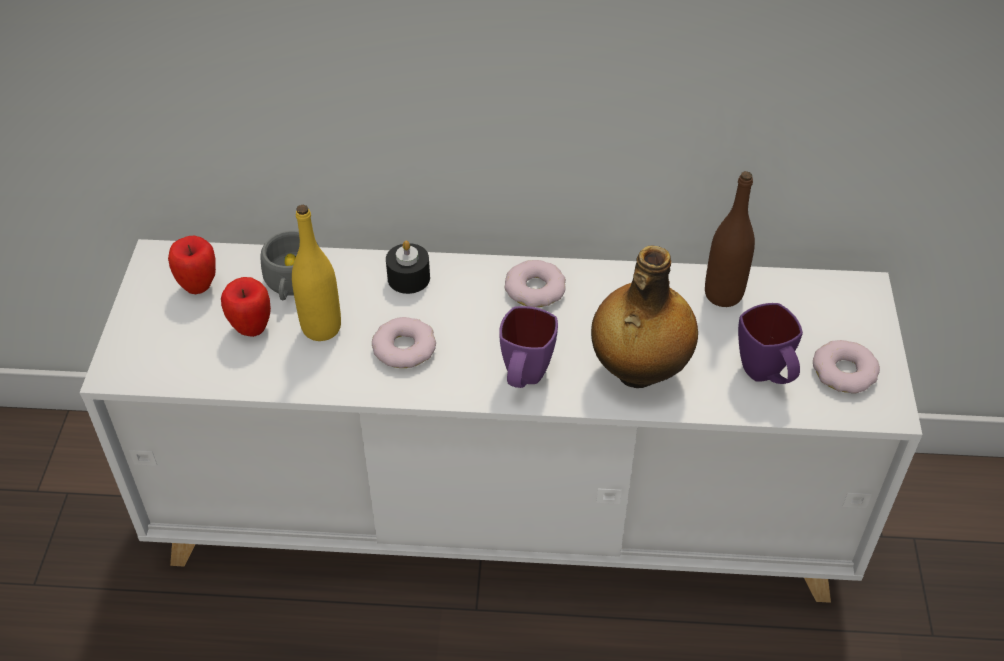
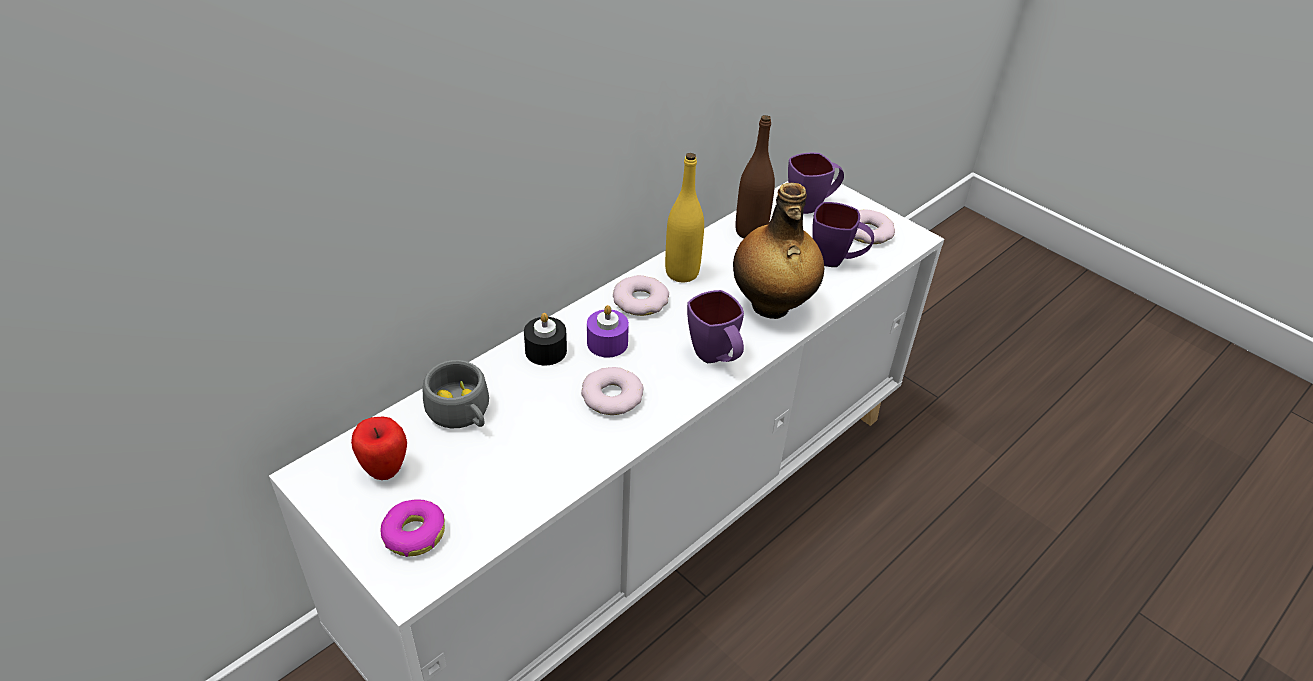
camera: 50 degrees left, 5 degrees down
(159, 342) = (414, 534): none -> donut
(251, 328) = (477, 466): apple -> none
(321, 328) = (532, 427): yellow bottle -> yellow bottle (682, 273)
(460, 305) = (607, 343): none -> purple candle
(826, 308) = (811, 205): none -> purple mug

